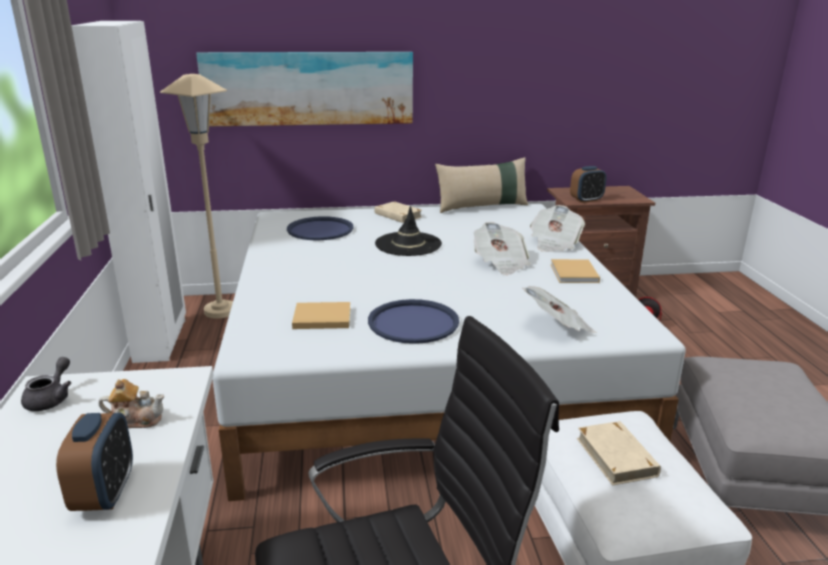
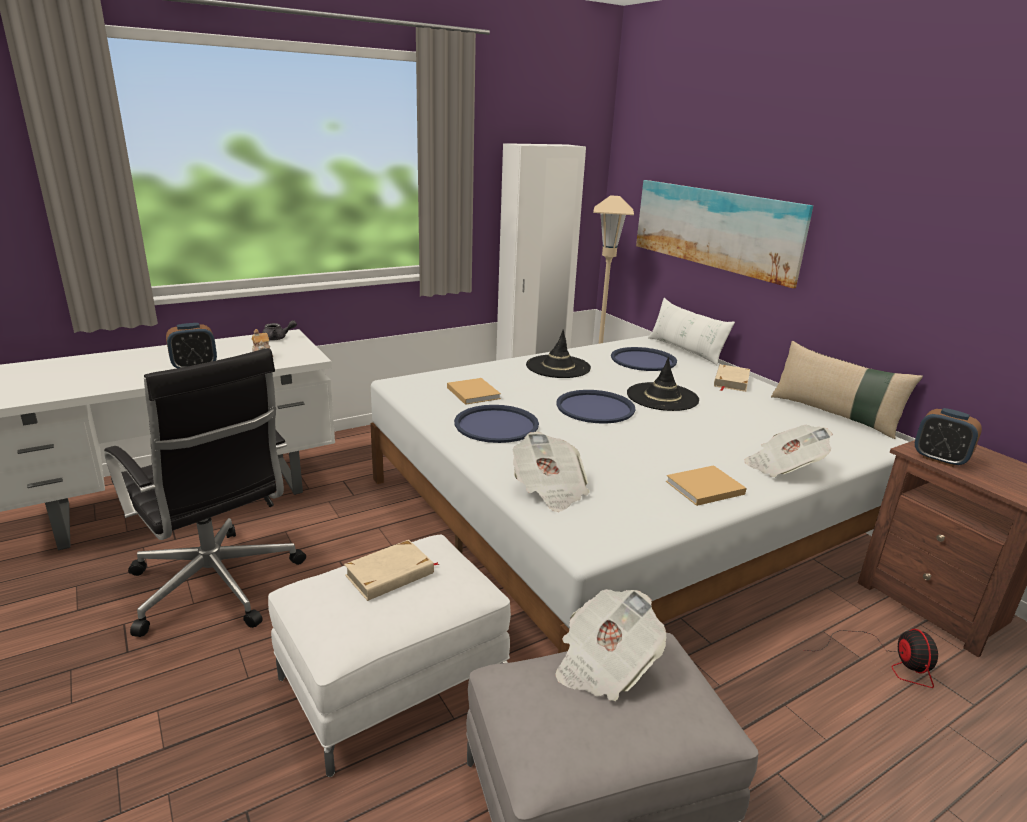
camera: 65 degrees right, 0 degrees up
(296, 265) = (558, 367): none -> black hat
(315, 210) = (685, 350): none -> white pillow
(408, 273) = (595, 408): none -> blue tray
(500, 263) = (676, 444): newspaper -> newspaper (604, 664)

